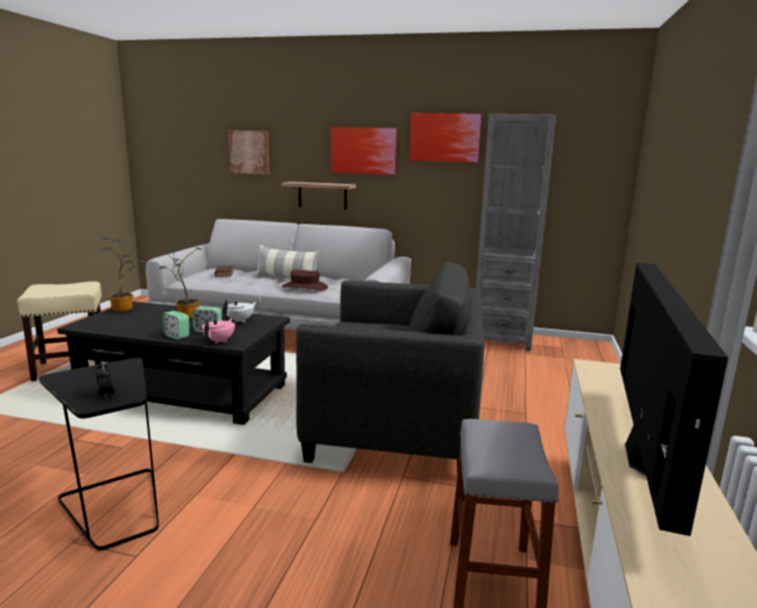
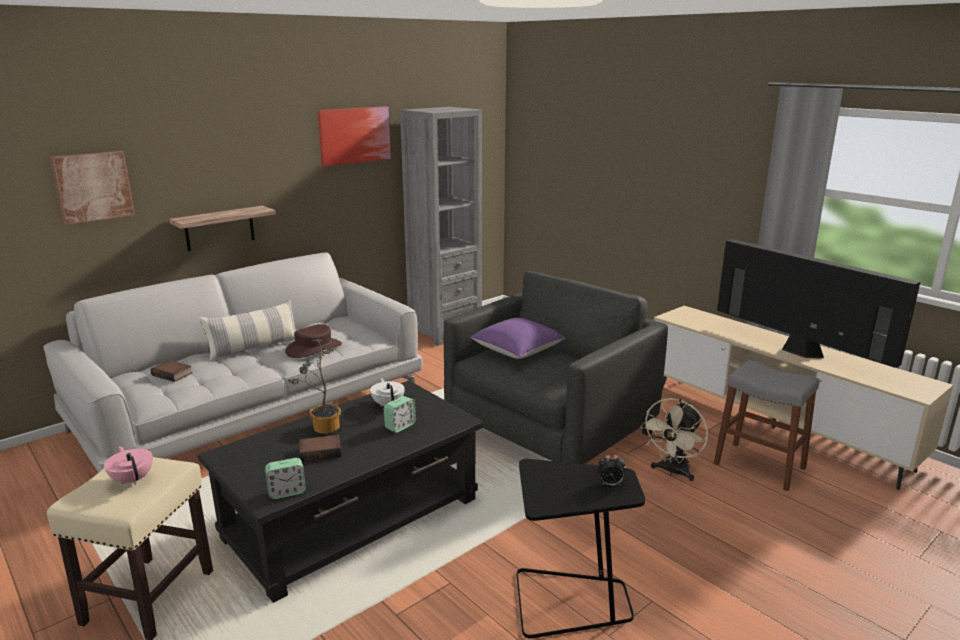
camera: 55 degrees left, 5 degrees up
(125, 308) = (235, 461): potted plant -> none
(152, 321) = (321, 451): none -> book
(176, 336) = (398, 446): alarm clock -> alarm clock (287, 492)
(219, 341) = (442, 426): pink teapot -> pink teapot (133, 479)
(363, 150) = (266, 161): picture -> none
(379, 328) = (517, 351): none -> purple pillow
(396, 515) = (673, 472): none -> beige fan

